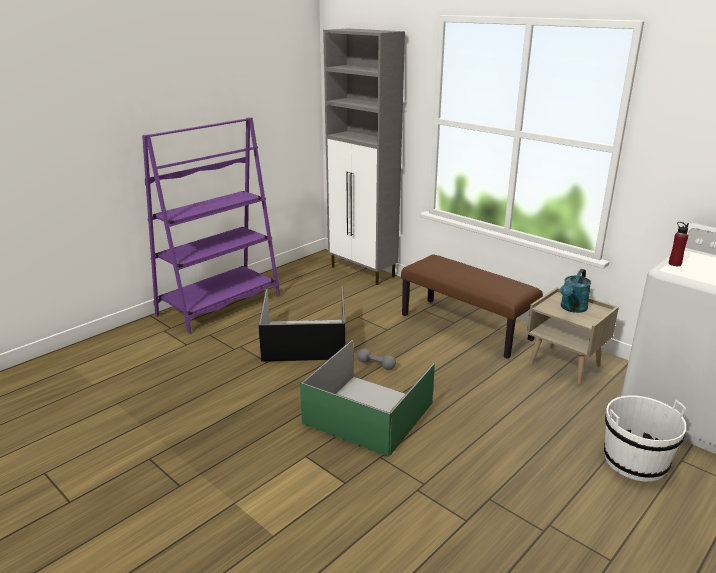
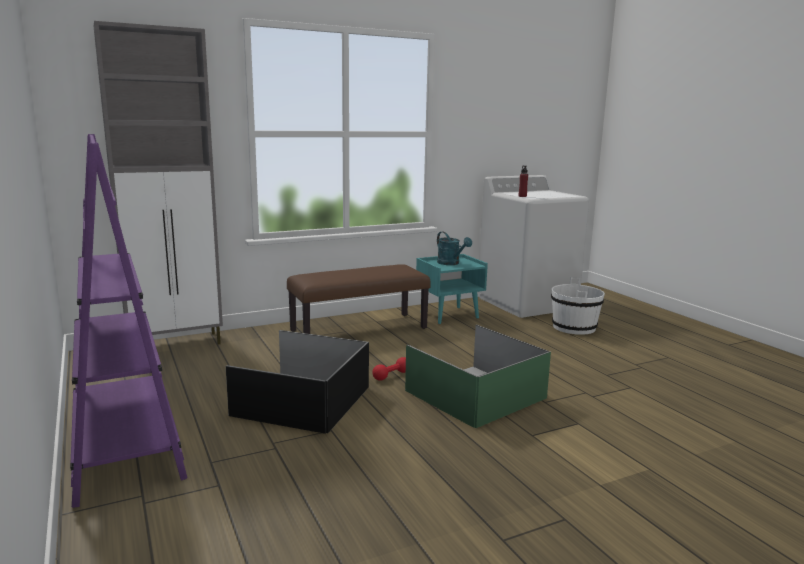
camera: 70 degrees left, 10 degrees down
(376, 365) = (391, 375): grey dumbbell -> red dumbbell
(565, 365) = (449, 315): beige nightstand -> turquoise nightstand

